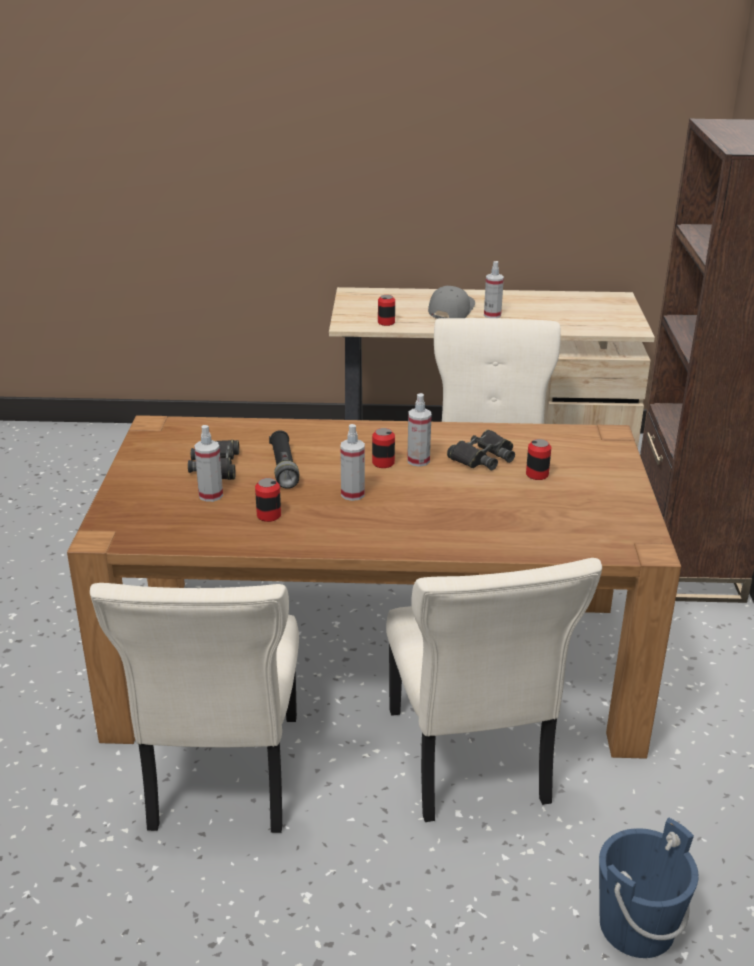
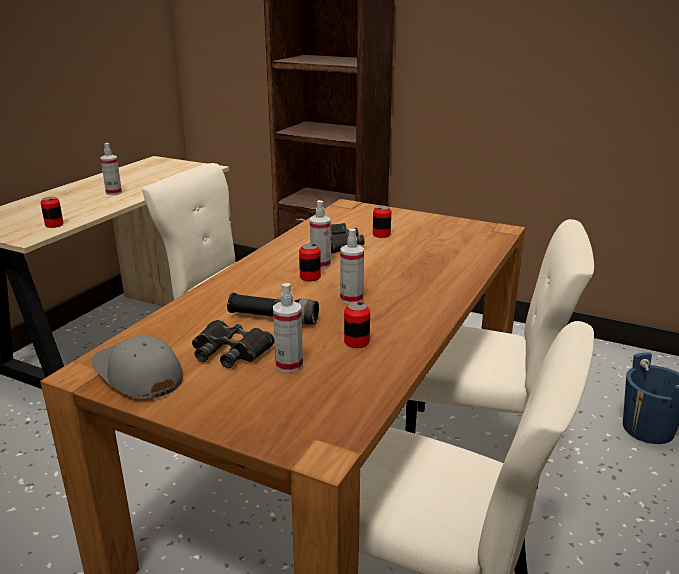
camera: 65 degrees left, 5 degrees down
(450, 310) = (77, 201): grey cap -> grey cap (137, 375)

